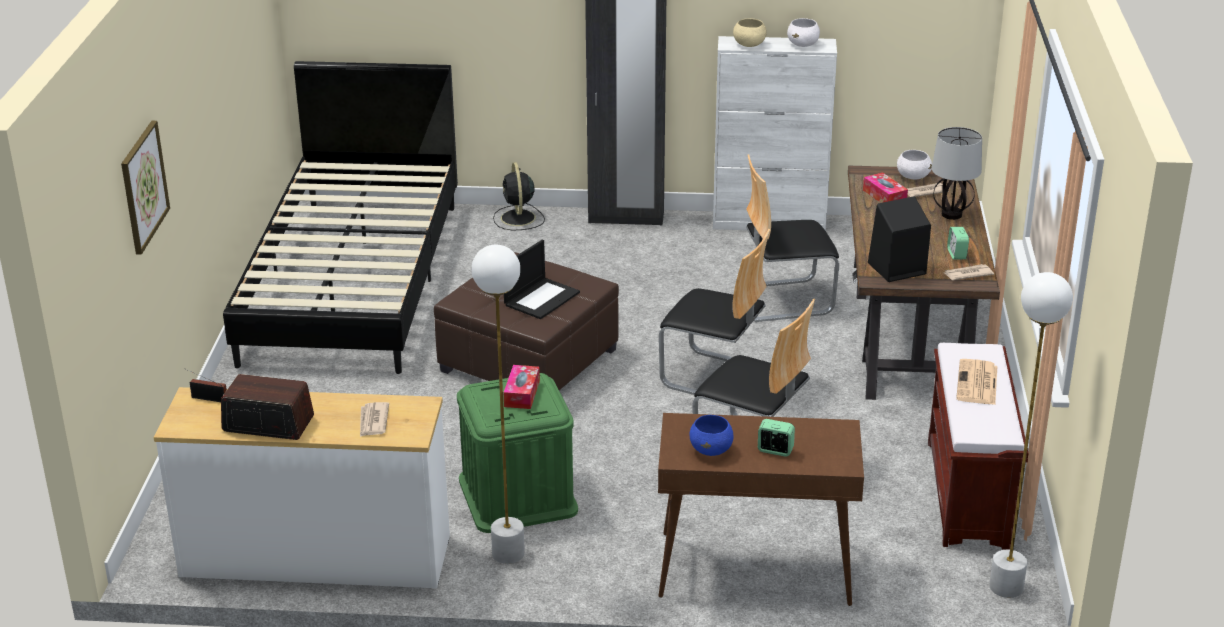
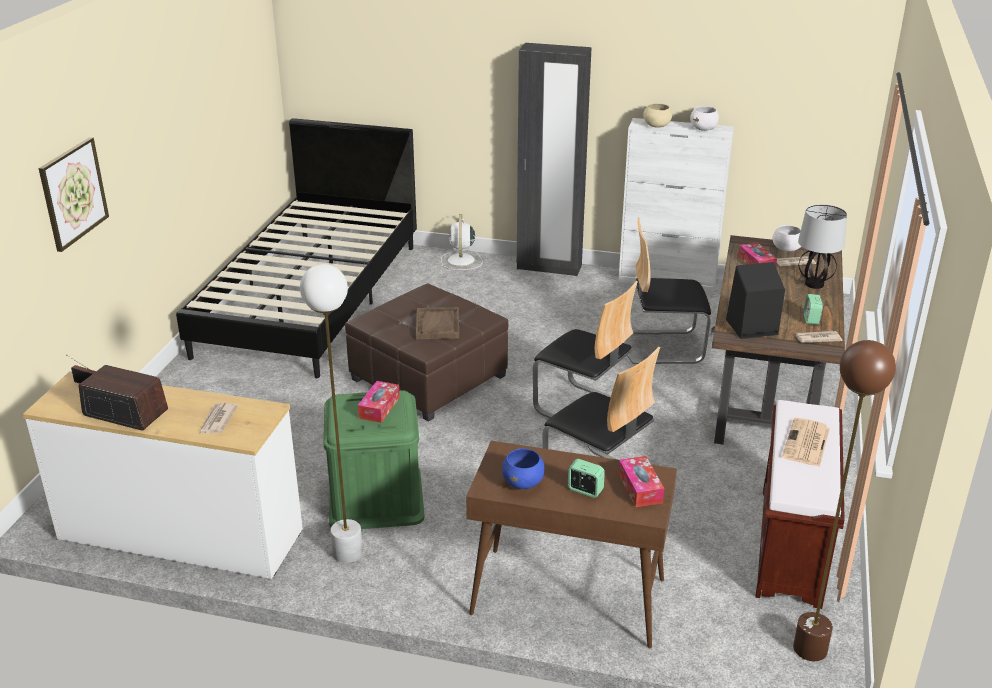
camera: 10 degrees right, 0 degrees up
(518, 219) = (461, 261): black fan -> white fan
(541, 298) = (437, 325): laptop -> brown tray
(828, 442) = (640, 488): none -> tissue box
(1006, 587) = (810, 649): white floor lamp -> brown floor lamp

